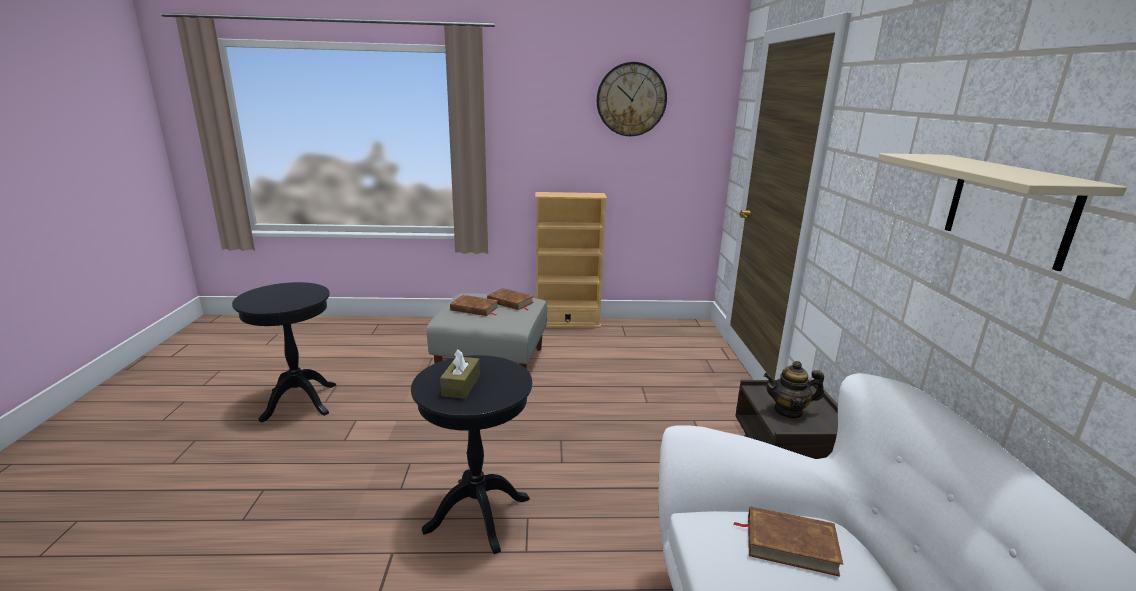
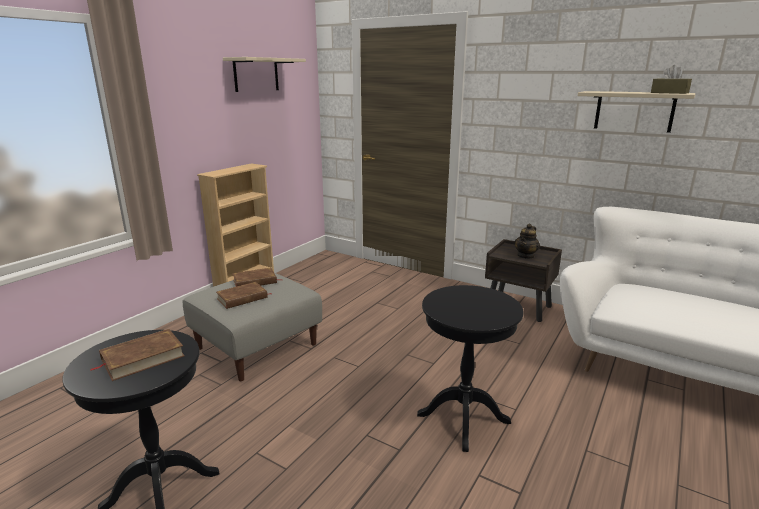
camera: 55 degrees left, 0 degrees up
(461, 385) = (476, 310): brown tissue box -> brown tissue box (669, 93)
(631, 99) = (256, 74): wall clock -> beige shelf
(790, 544) = (635, 296): brown book -> brown book (142, 358)

